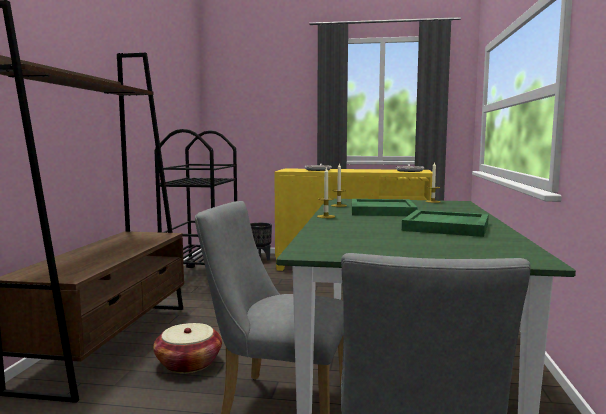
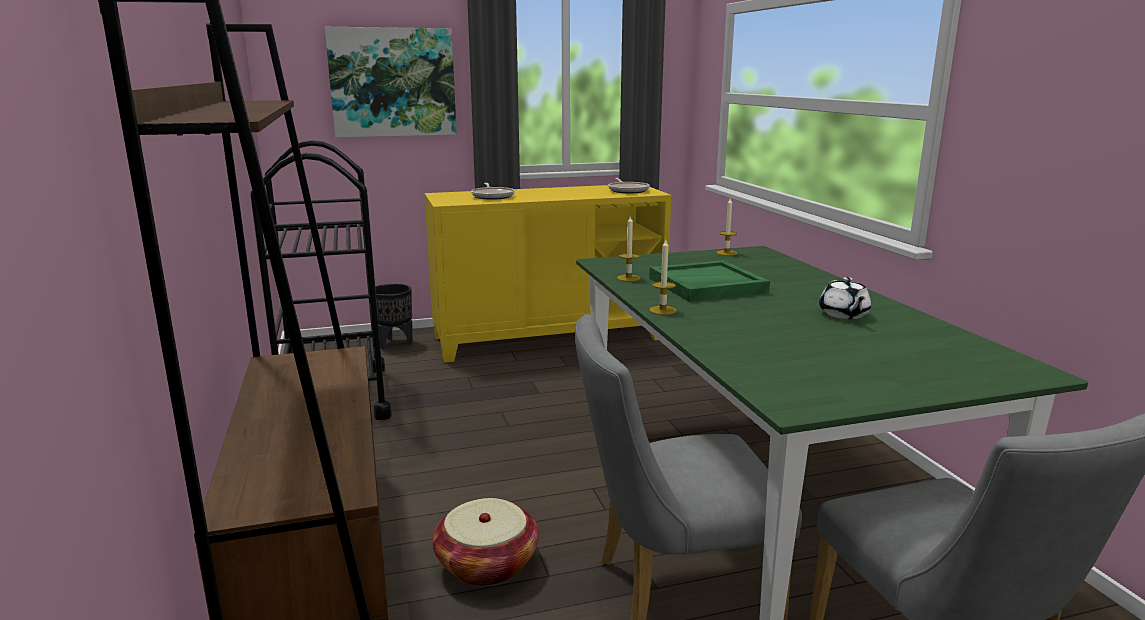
camera: 25 degrees left, 10 degrees up
(275, 105) = (393, 82): none -> picture
(447, 227) = (843, 315): green tray -> white teapot

